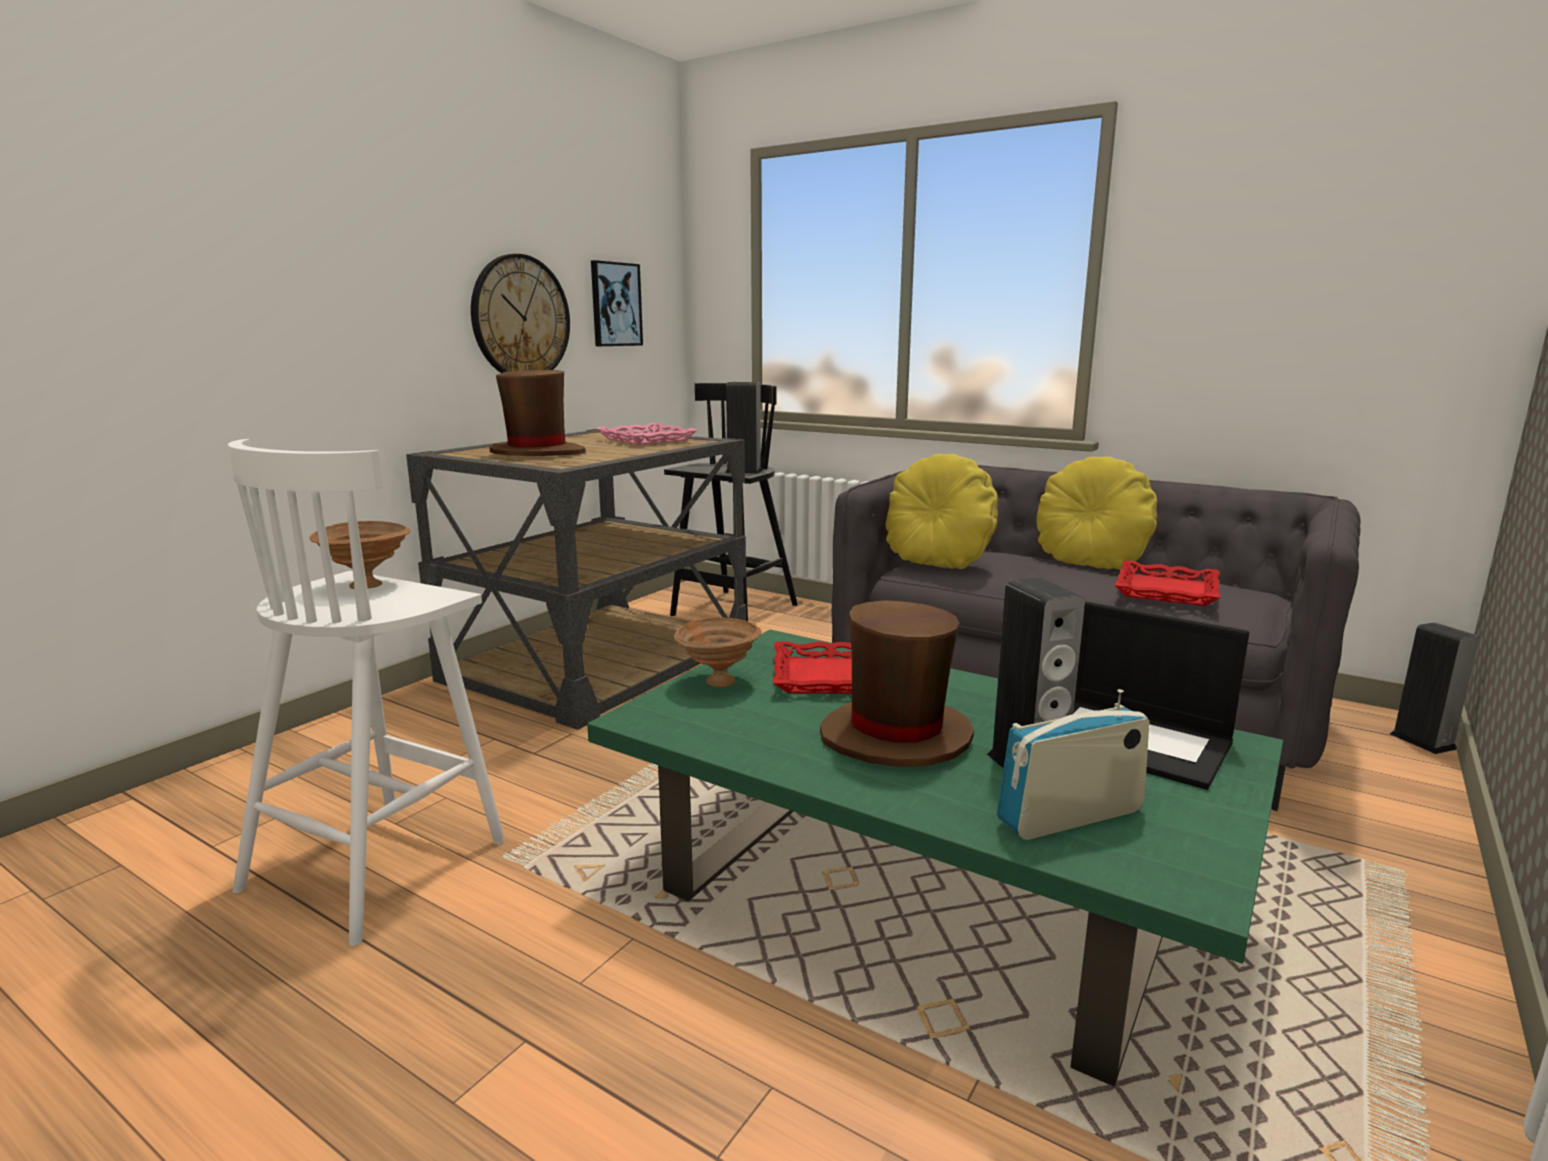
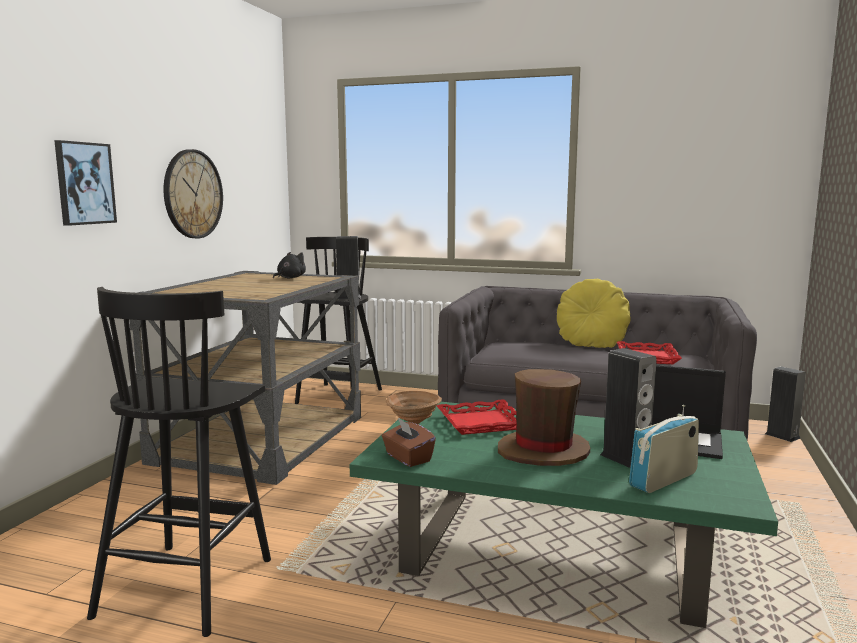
camera: 15 degrees left, 5 degrees down
(368, 585) = (177, 385): brown bowl -> none
(382, 859) = (188, 583): white stool -> black stool
(537, 453) = (226, 290): brown hat -> none
(615, 304) = (248, 183): picture -> picture (84, 183)
(646, 439) = (290, 278): pink tray -> black plush toy
(676, 724) = (407, 458): none -> brown tissue box
(937, 564) = (503, 351): yellow pillow -> none

